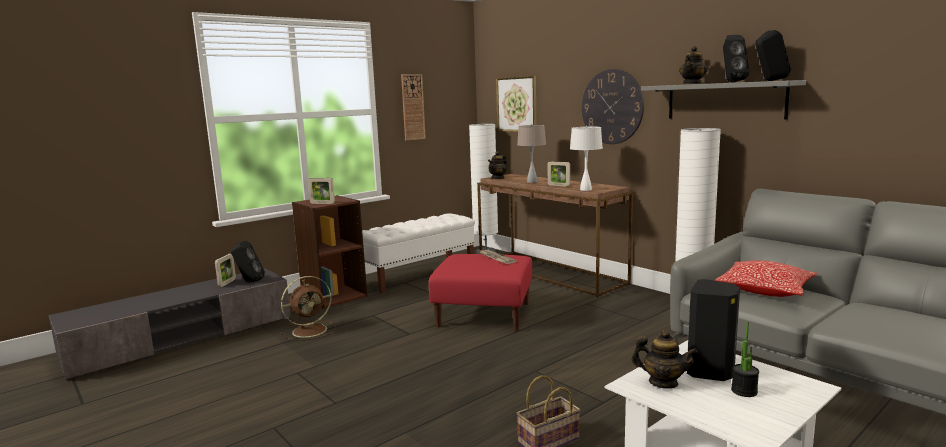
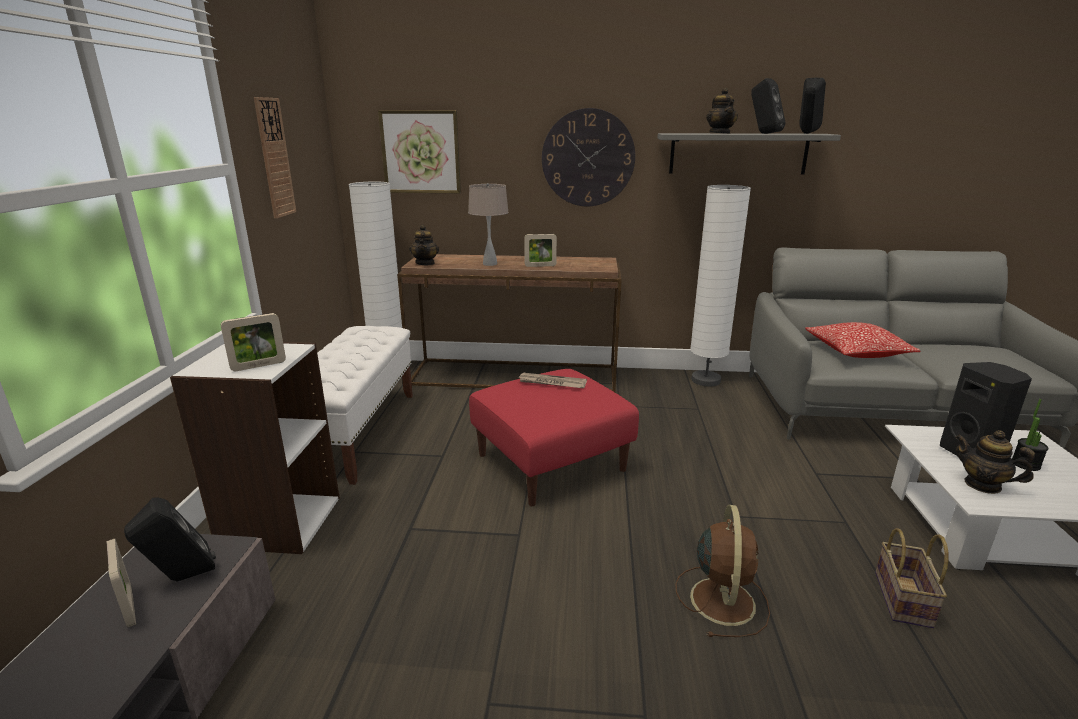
camera: 45 degrees left, 10 degrees up
(311, 330) = (359, 606): brown fan -> brown fan (722, 599)
(334, 296) = (279, 521): brown bookcase -> white bookcase
(585, 189) = (588, 268): white table lamp -> none
(663, 383) = (983, 485): teapot -> teapot turned 120 degrees counterclockwise

